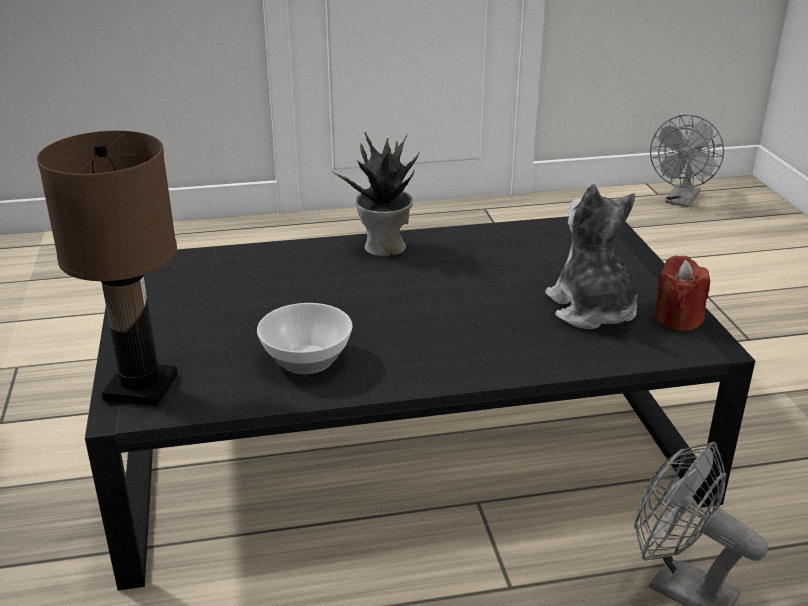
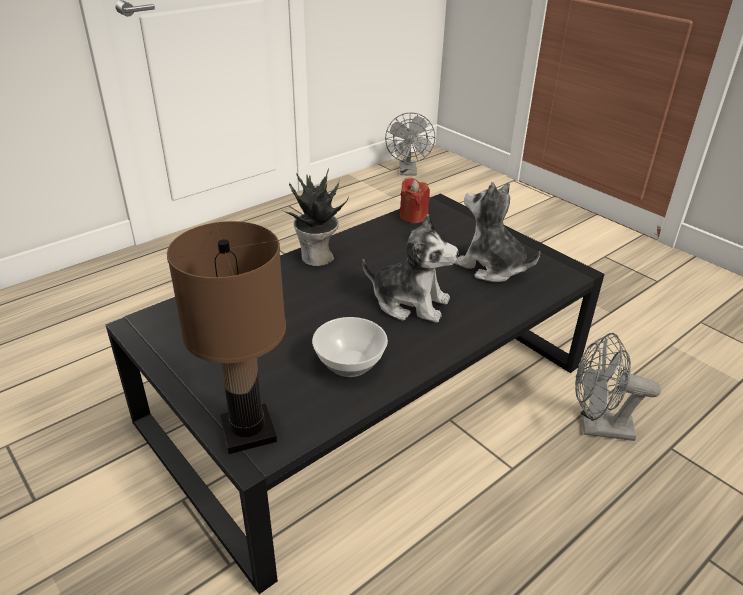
camera: 30 degrees left, 5 degrees up
(442, 320) = (410, 303): none -> plush toy
(677, 319) = (542, 259): red candle -> red candle (413, 216)

